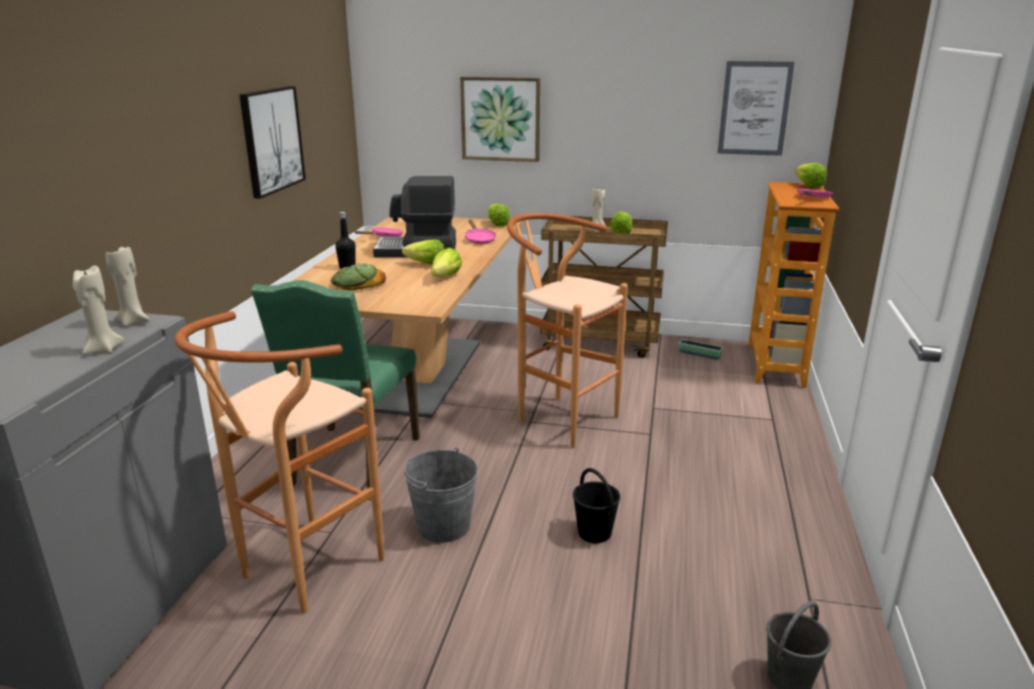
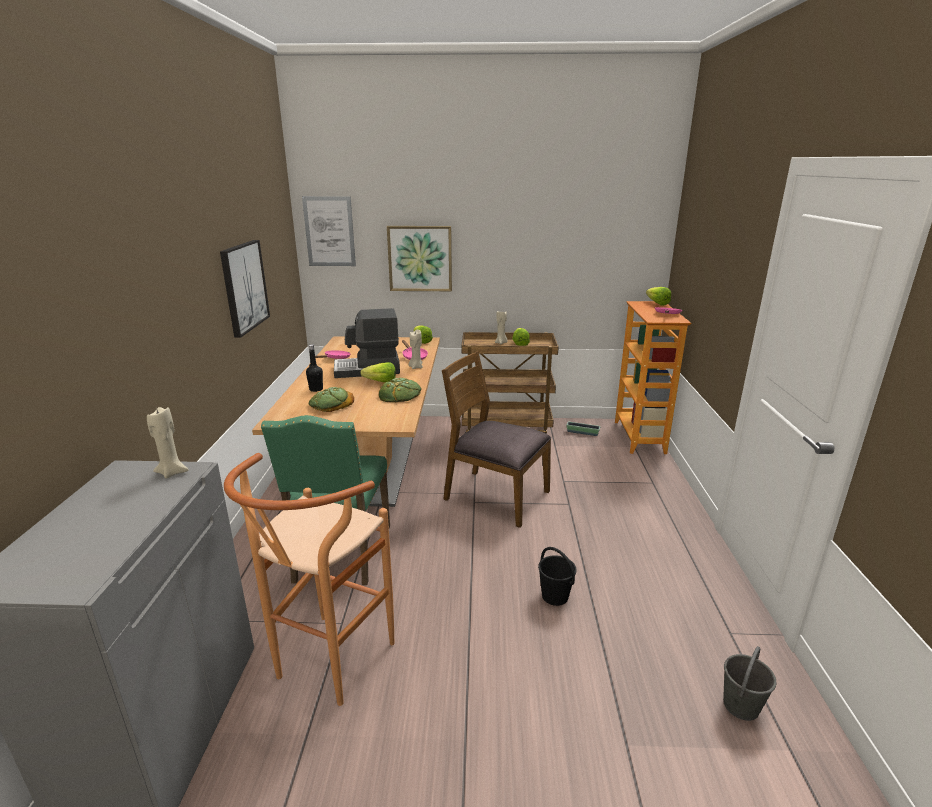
camera: 10 degrees left, 0 degrees up
(102, 350) = (155, 506): beige candle -> beige candle (416, 367)
(442, 278) = (400, 395): lettuce -> bread
(443, 526) = (434, 605): grey bucket -> none
(559, 417) = (495, 496): brown stool -> brown chair
(754, 108) = (615, 247): picture -> picture (329, 231)

